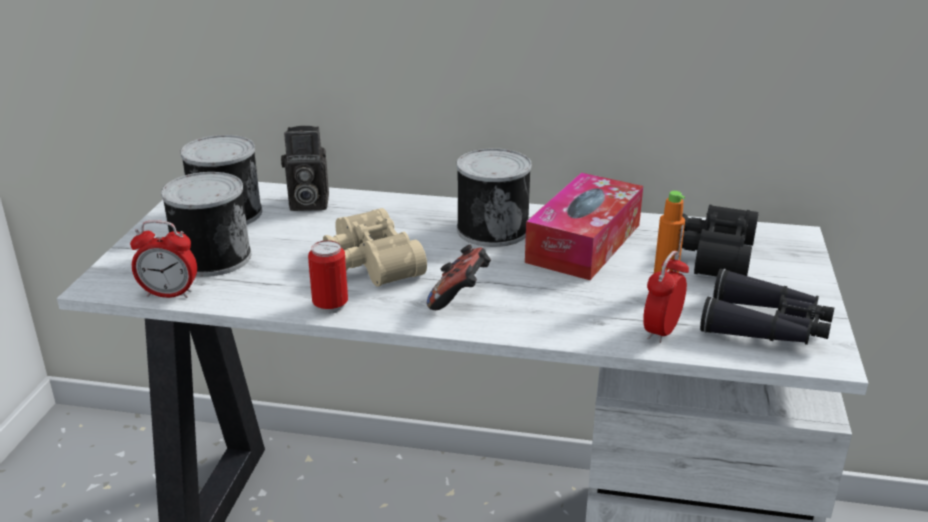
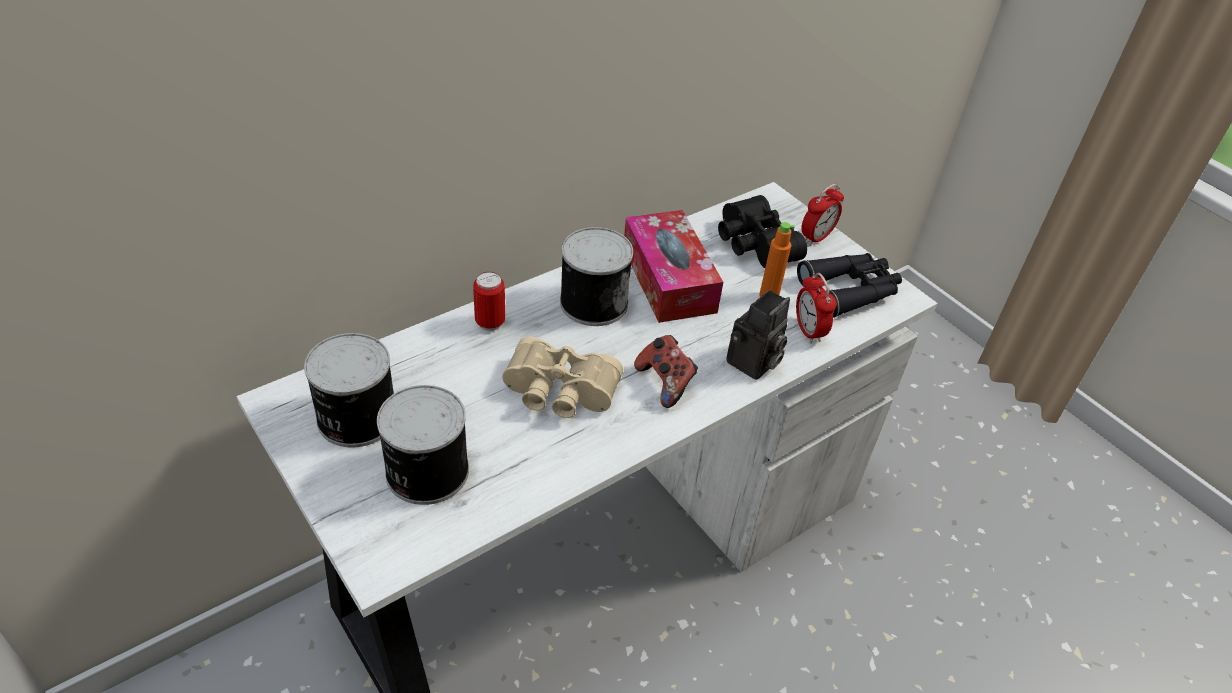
camera: 50 degrees left, 15 degrees up
(169, 294) = (456, 532): alarm clock -> alarm clock (816, 237)
(306, 204) = (411, 362): camera -> camera (753, 364)
(330, 306) = (595, 452): can -> can (490, 322)

